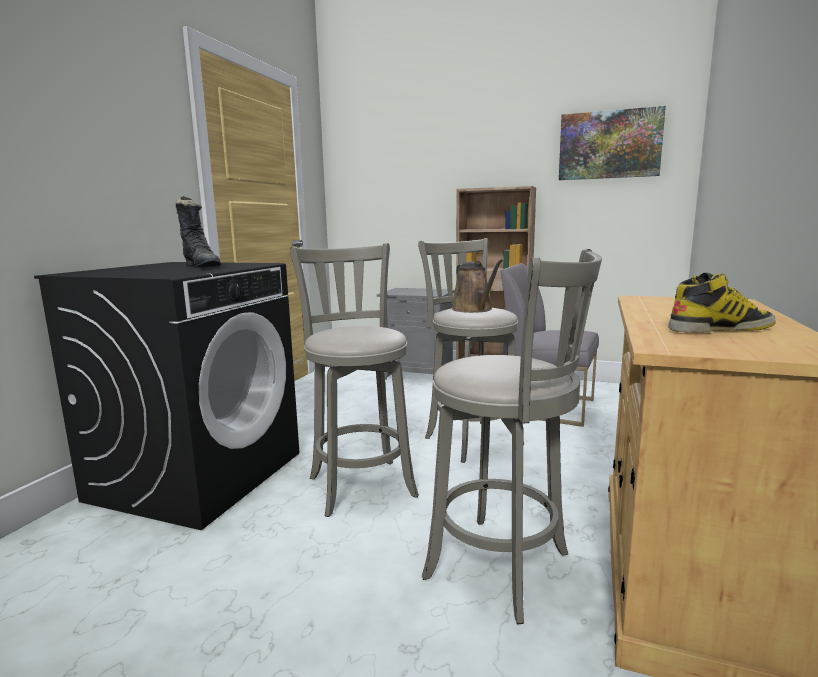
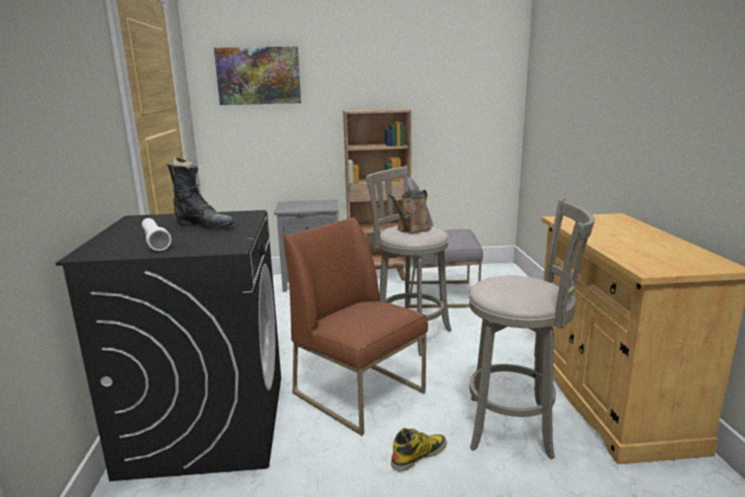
camera: 25 degrees left, 5 degrees up
(134, 271) = (155, 242): none -> white flashlight
(360, 483) = (360, 392): grey stool -> brown chair
(474, 309) = (412, 229): brown watering can -> brown watering can turned 75 degrees clockwise
(609, 145) = (461, 73): picture -> picture (258, 76)
(720, 329) = (650, 249): boot -> boot (419, 455)

